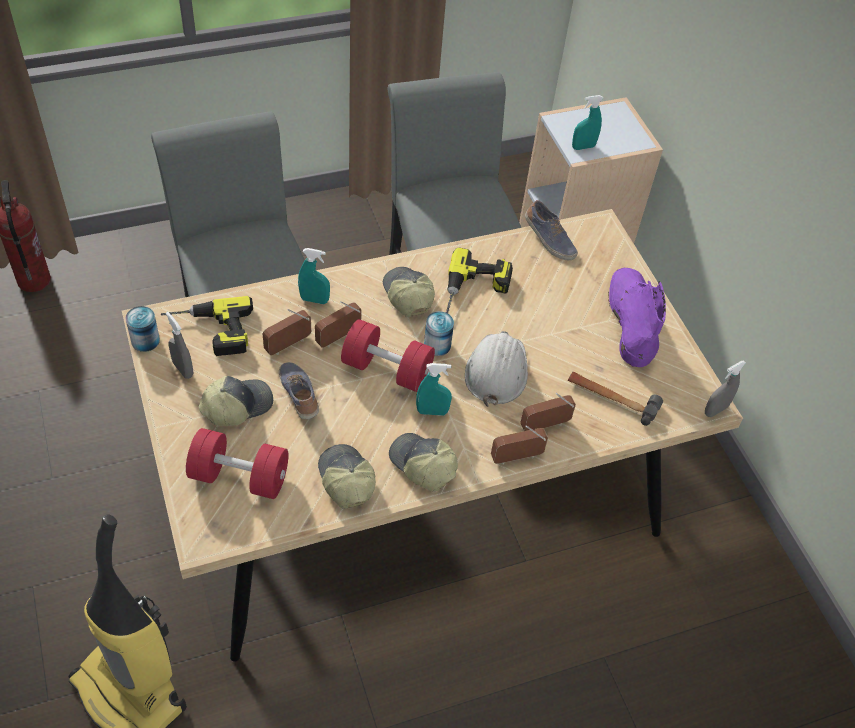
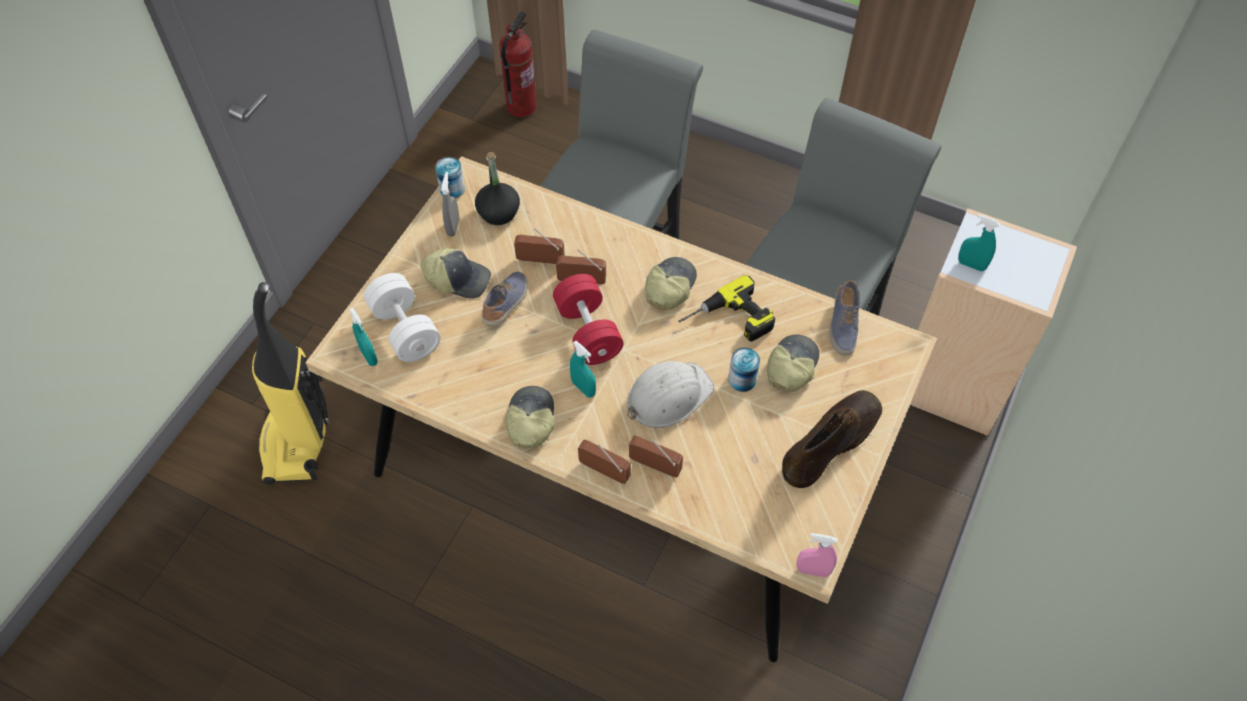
camera: 50 degrees right, 5 degrees up
(209, 332) = (498, 213): power drill -> black bottle
(239, 477) = (405, 330): red dumbbell -> white dumbbell
(314, 300) = (597, 240): turquoise spray bottle -> turquoise spray bottle (369, 356)
(345, 480) = (467, 388): cap -> cap (791, 366)
(437, 345) = (647, 341): can -> can (742, 379)
(612, 398) = (735, 489): hammer -> none
(630, 320) = (831, 442): purple boot -> brown boot
(715, 410) = (813, 571): grey spray bottle -> pink spray bottle

